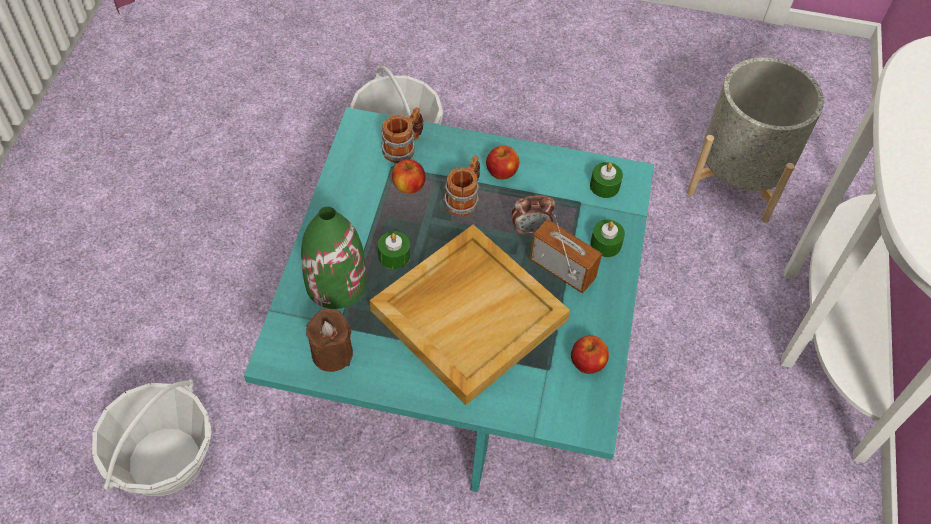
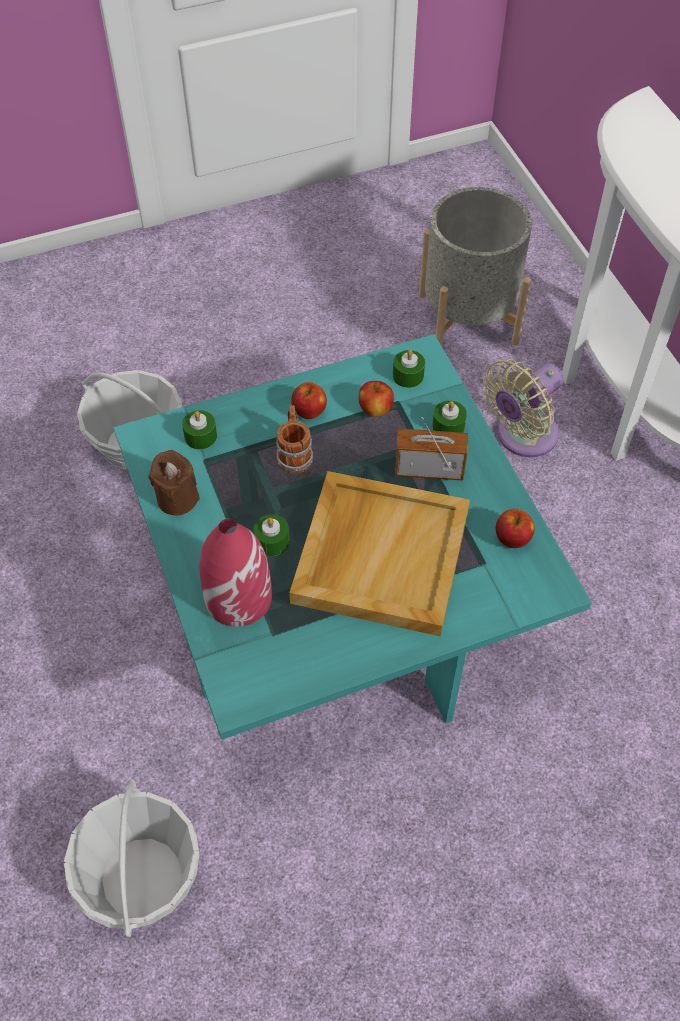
camera: 30 degrees left, 0 degrees up
(332, 353) = (286, 663): brown candle -> brown candle (177, 498)
(336, 283) = (238, 597): green vase -> red vase
(403, 147) = (200, 436): mug -> green candle
(409, 187) = (234, 470): apple -> apple (375, 409)
(530, 229) = (374, 449): alarm clock -> none
(711, 300) = (522, 436): none -> beige fan

